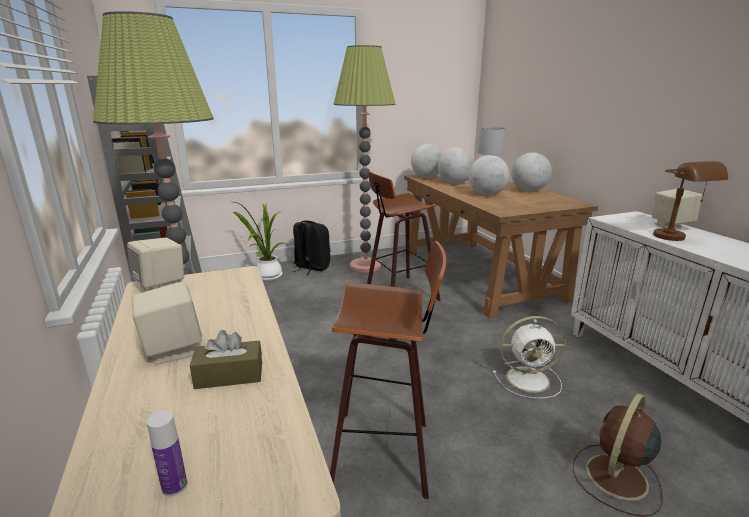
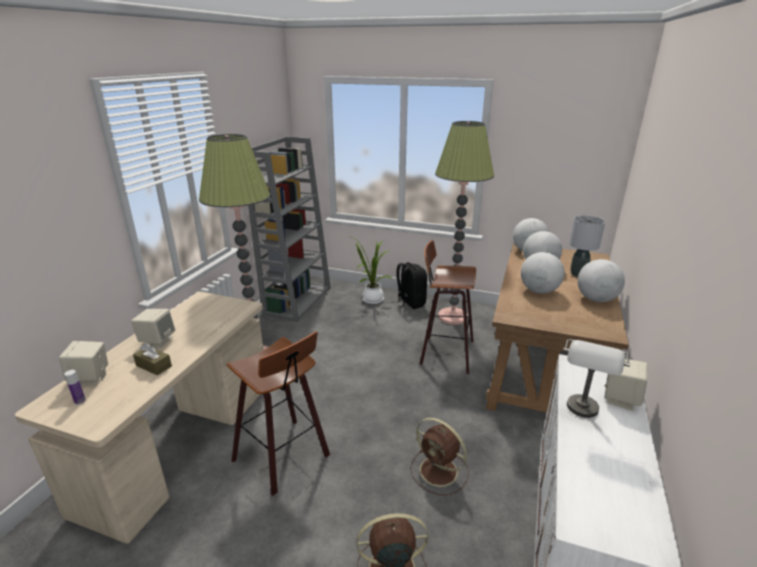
camera: 40 degrees right, 5 degrees up
(161, 286) = (205, 300): beige speaker -> beige speaker (90, 378)
(529, 379) = (440, 472): white fan -> brown fan
(677, 239) = (582, 414): brown table lamp -> grey table lamp

